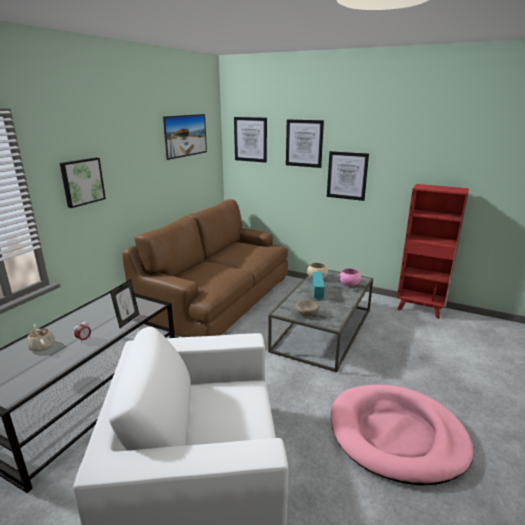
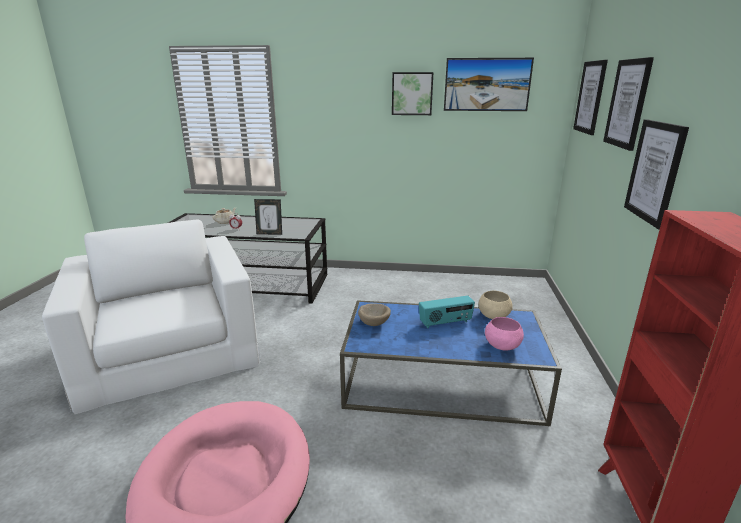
camera: 70 degrees right, 0 degrees up
(82, 181) = (324, 114): picture -> picture (412, 93)
(219, 300) = (446, 294): brown sofa -> none
(322, 330) = (441, 382): grey coffee table -> blue coffee table

